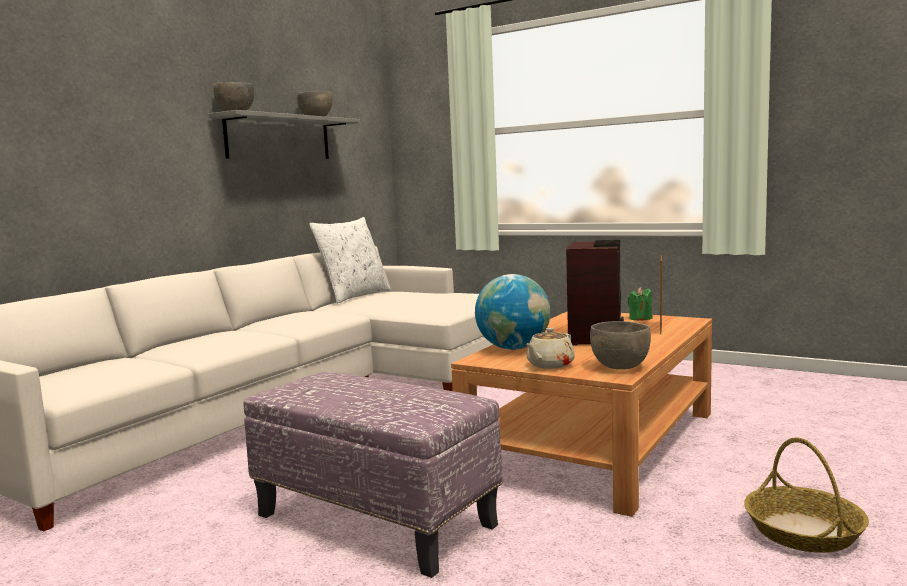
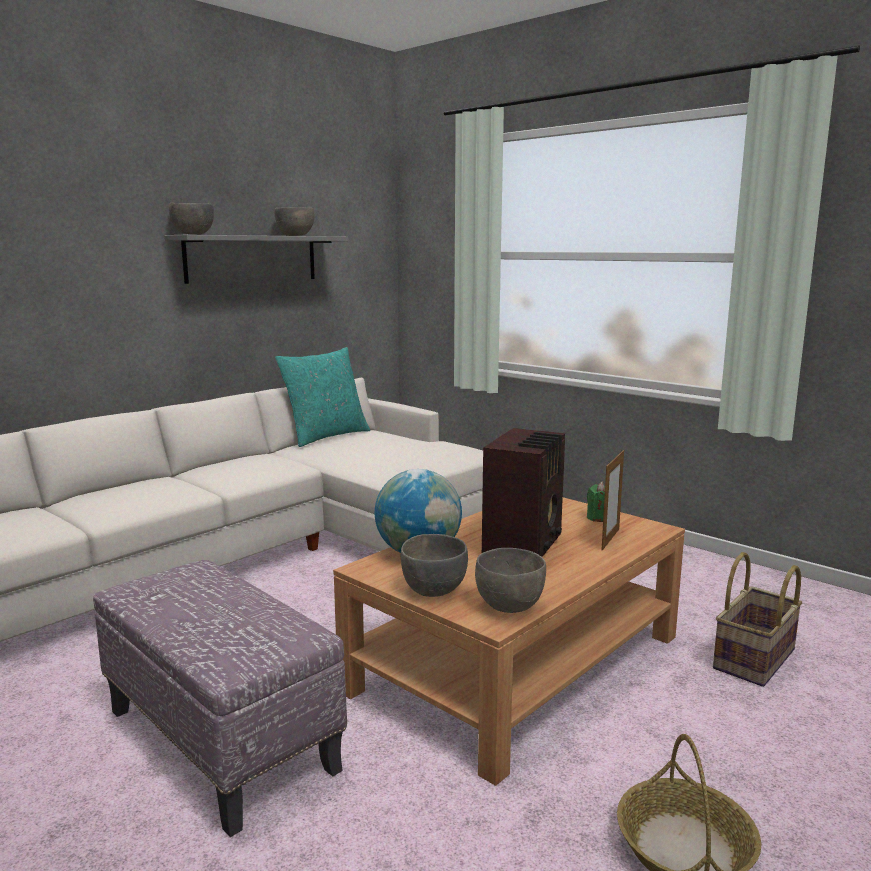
camera: 10 degrees right, 5 degrees up
(354, 296) = (325, 436): white pillow -> turquoise pillow
(549, 365) = (434, 590): beige teapot -> grey bowl
(780, 420) = (755, 660): none -> basket

